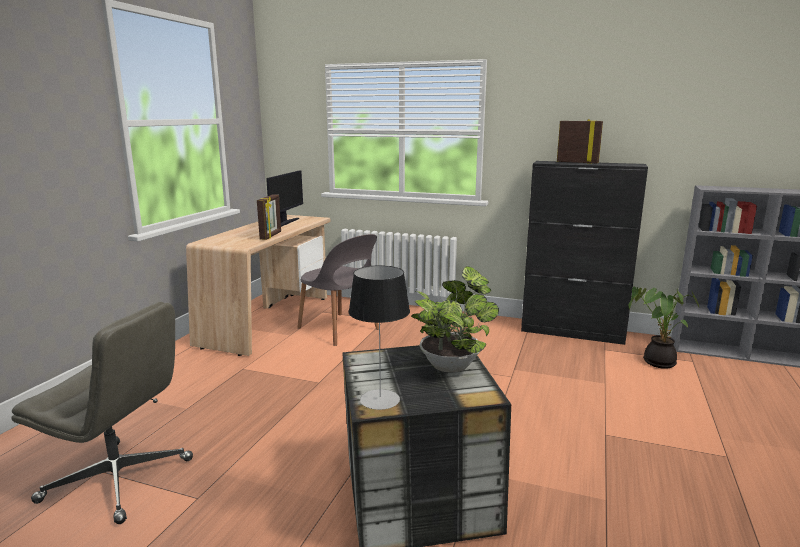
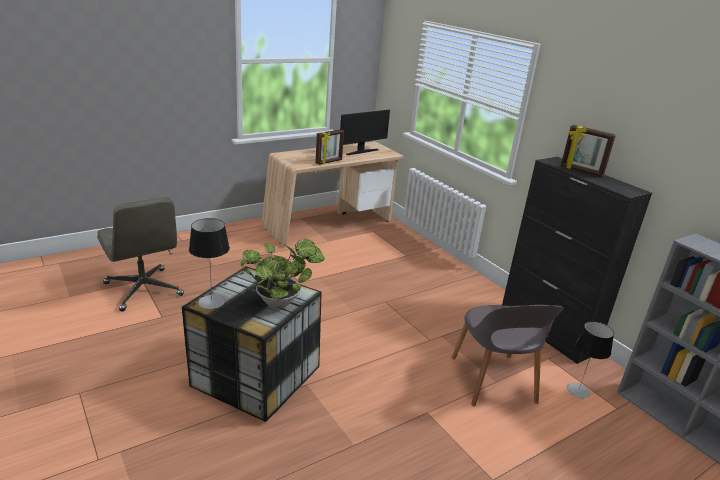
camera: 35 degrees right, 10 degrees up
(339, 329) = (364, 250): grey chair -> grey chair (493, 381)
(577, 162) = (581, 171): picture frame -> picture frame turned 150 degrees clockwise
(656, 361) = (578, 390): potted plant -> table lamp

